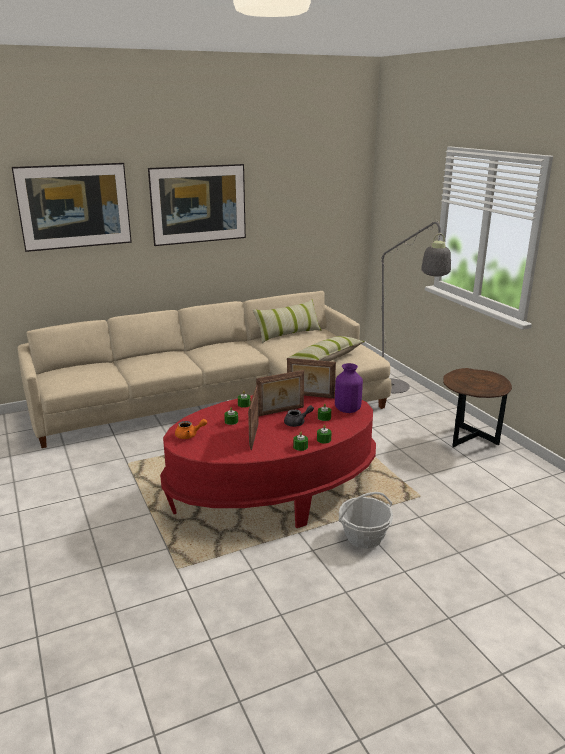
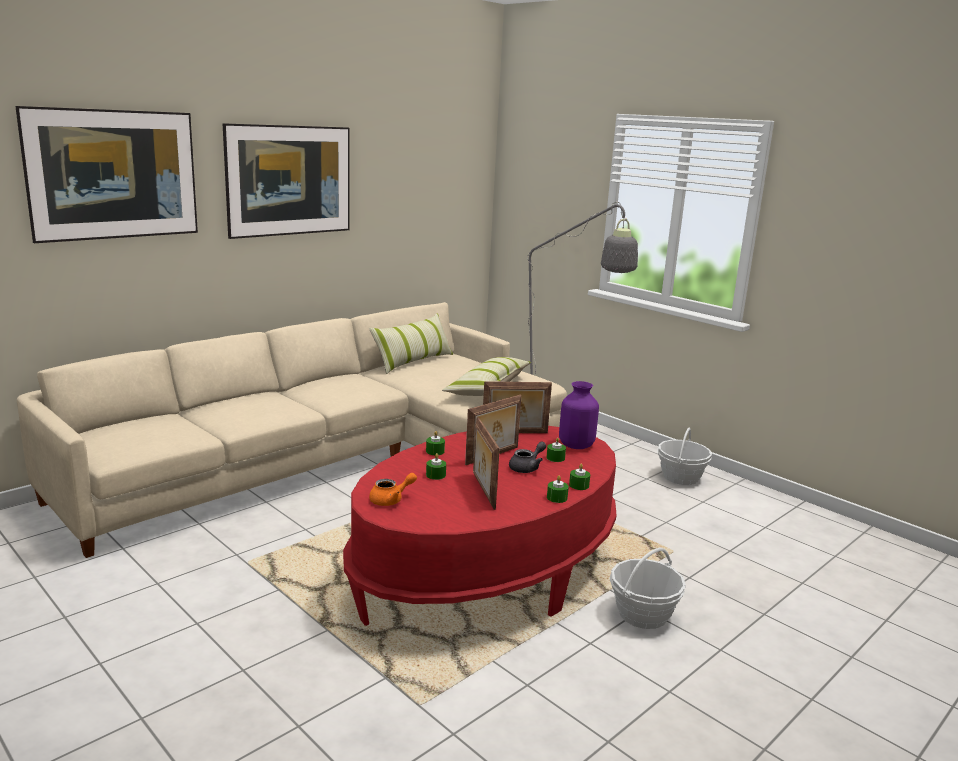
camera: 20 degrees left, 5 degrees down
(469, 440) = (680, 477): brown side table -> basket

